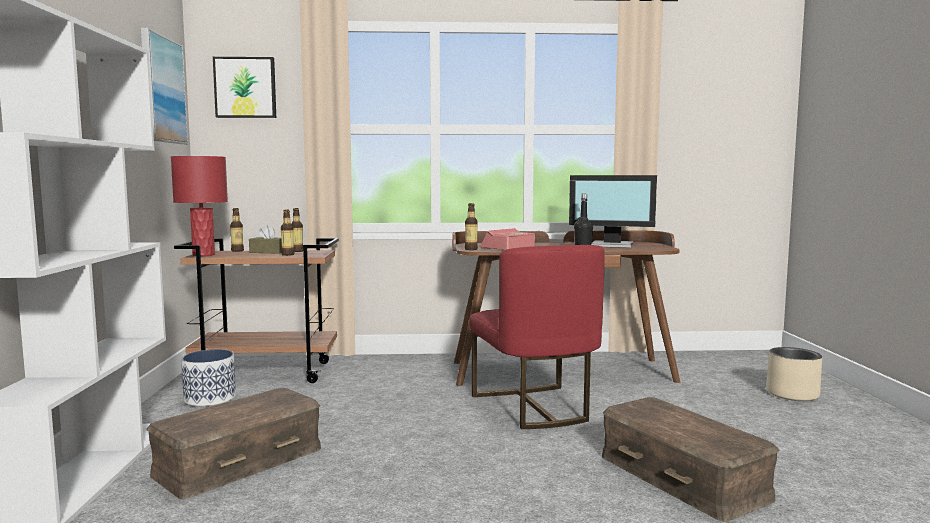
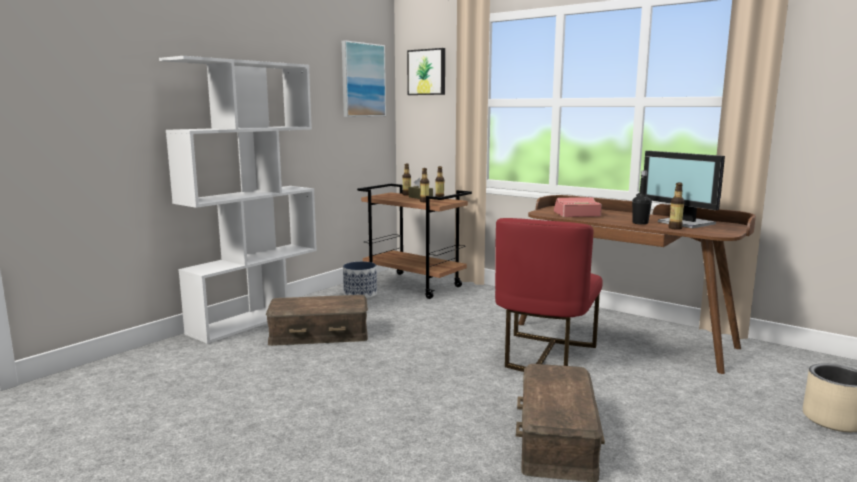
camera: 40 degrees right, 5 degrees up
(204, 255) = (379, 196): red table lamp -> none
(471, 249) = (540, 212): bottle -> bottle (675, 228)

